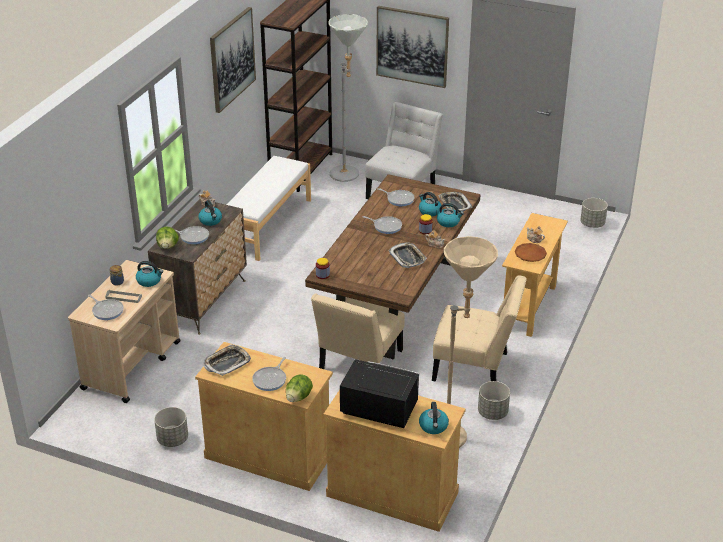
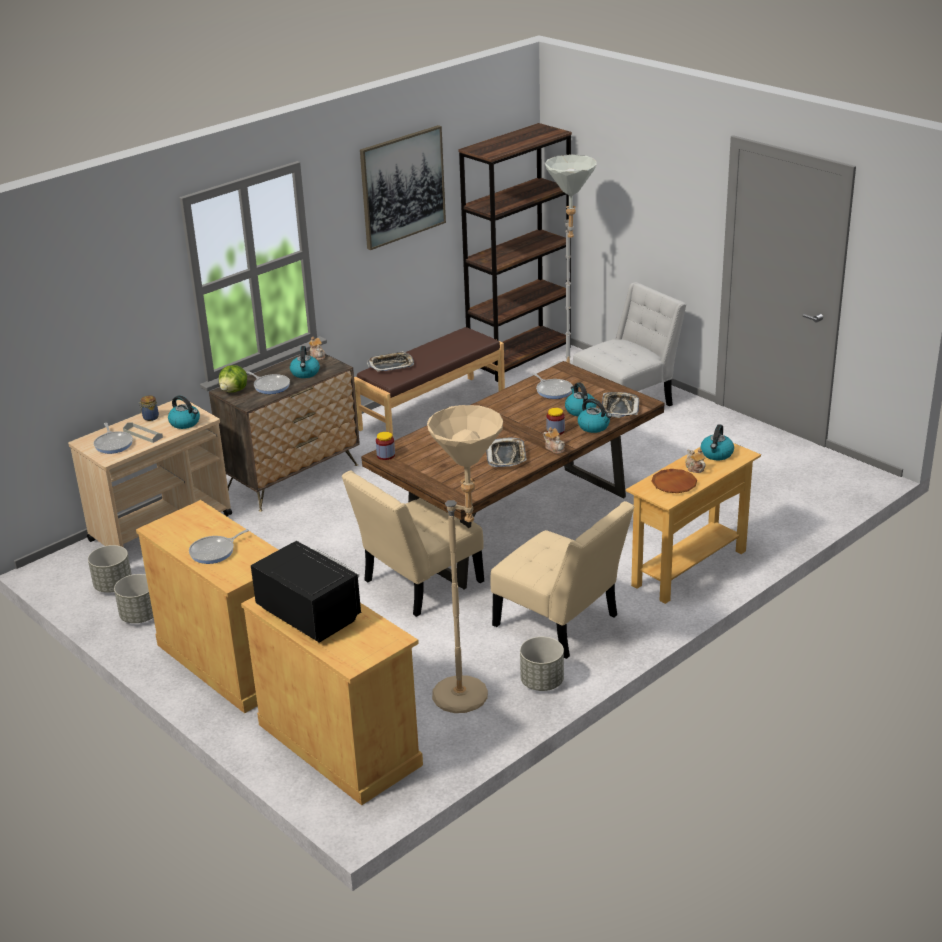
camera: 25 degrees right, 5 degrees down
(227, 363) = (183, 523): tray -> tray (391, 365)
(267, 225) = (431, 410): white bench -> brown bench
(298, 397) = (228, 578): lettuce -> none
(386, 226) = (510, 417): frying pan -> none
(412, 46) = (661, 208): picture -> none
(433, 426) = (359, 650): kettle -> kettle (716, 454)
(592, 224) = (857, 486): grey planter -> grey planter (113, 586)

